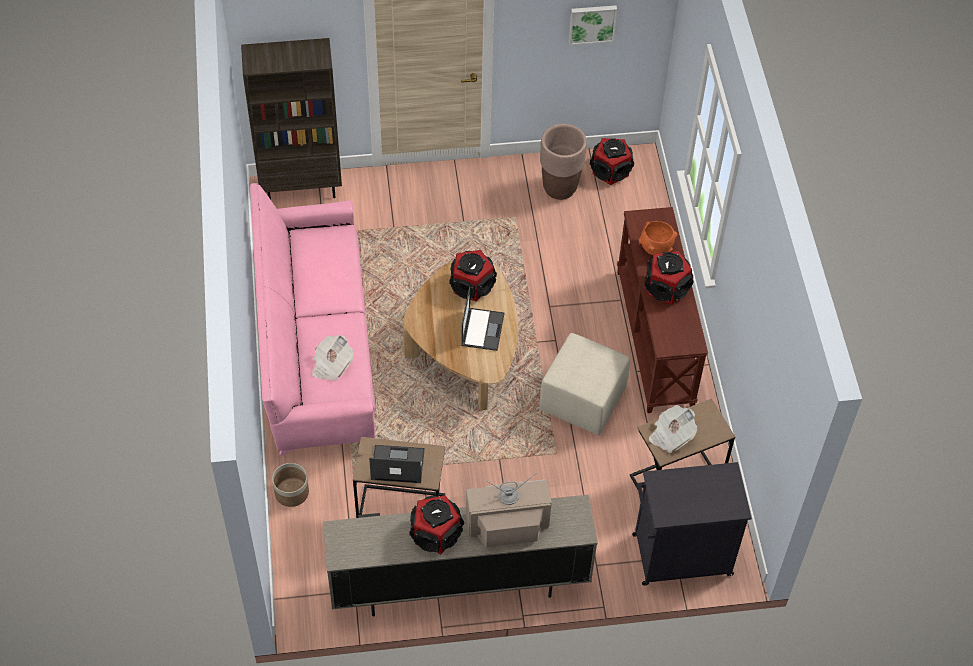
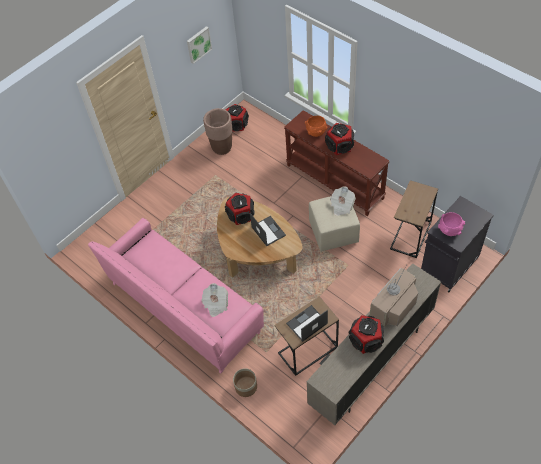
camera: 35 degrees left, 0 degrees up
(301, 187) = (94, 236): brown bookcase -> none
(671, 435) = (412, 209): newspaper -> newspaper (341, 206)
(673, 492) = (450, 230): none -> pink bowl

